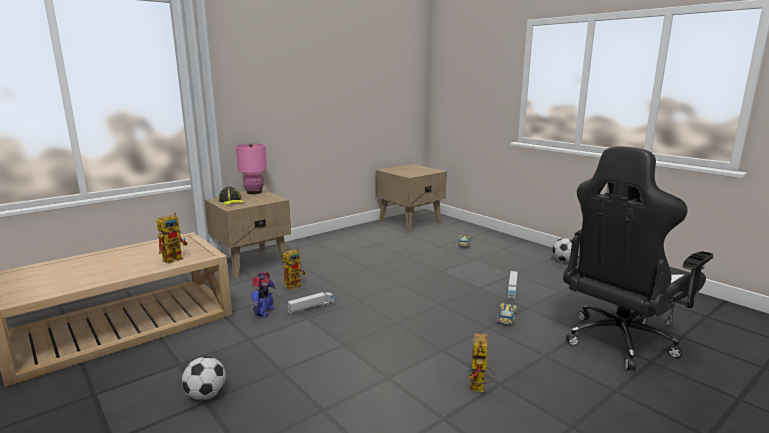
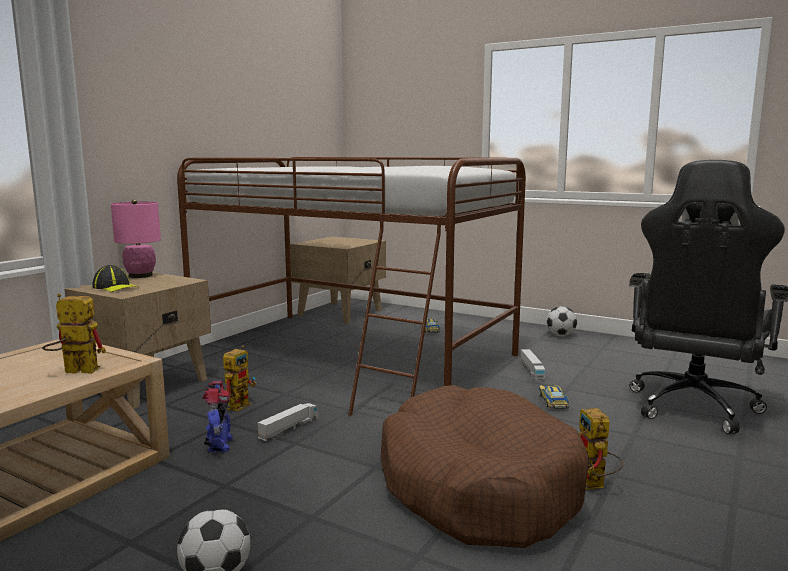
camera: 20 degrees left, 5 degrees down
(175, 258) = (74, 371): toy robot -> toy robot turned 105 degrees counterclockwise
(393, 257) = (353, 354): none -> brown bed
(396, 372) = (477, 486): none -> brown dog bed

